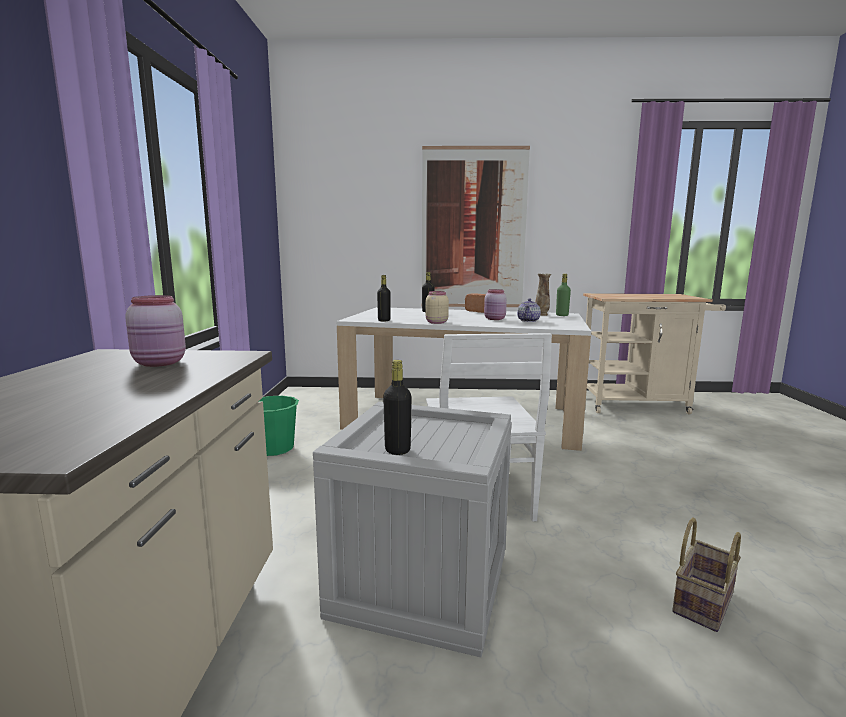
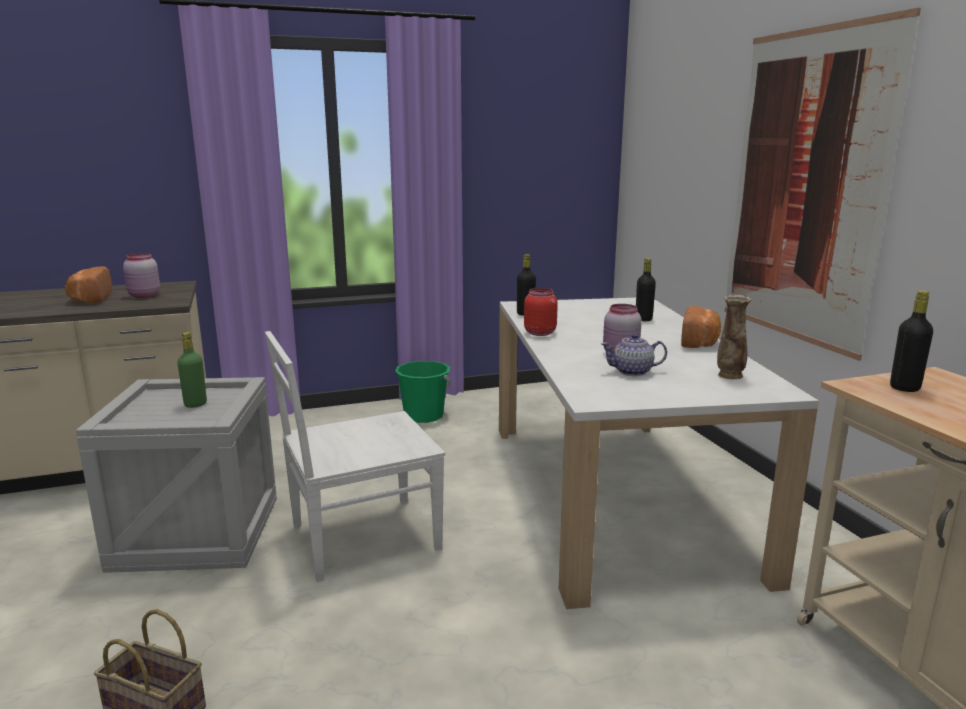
camera: 70 degrees right, 5 degrees up
(107, 384) = (89, 299): none -> bread
(397, 450) = (152, 403): black bottle -> black bottle (904, 388)
(436, 322) = (539, 333): beige jar -> red jar
(562, 315) = (750, 389): green bottle -> green bottle (195, 404)

